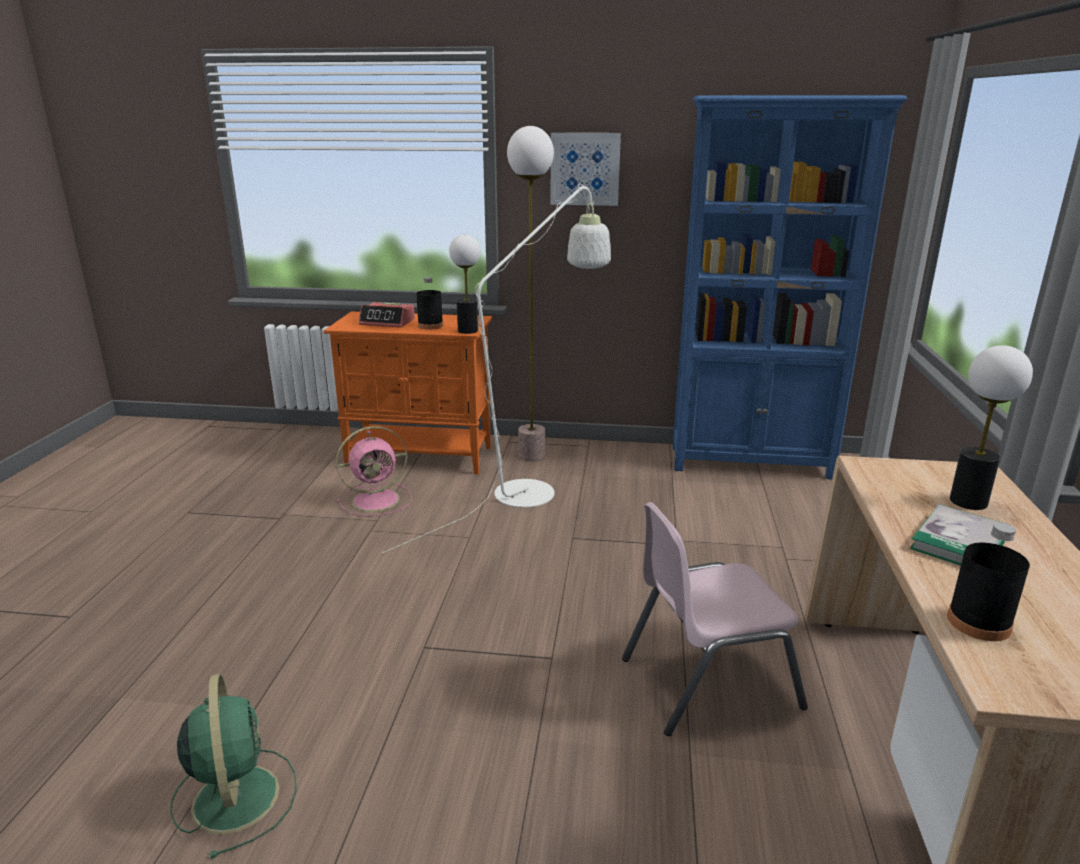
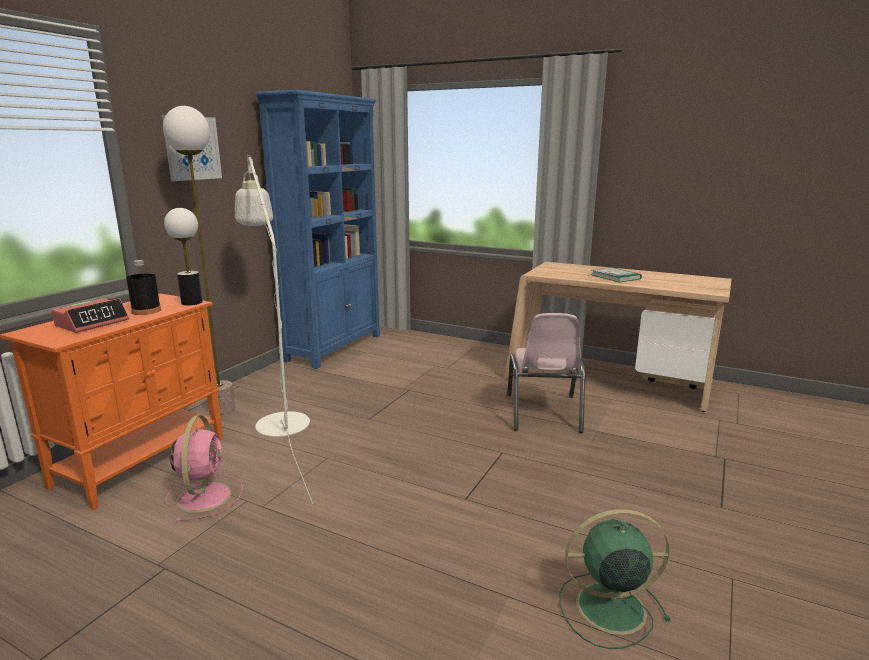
camera: 70 degrees left, 5 degrees down
(967, 501) = (580, 270): table lamp -> none
(978, 623) = (675, 286): black bottle -> none

